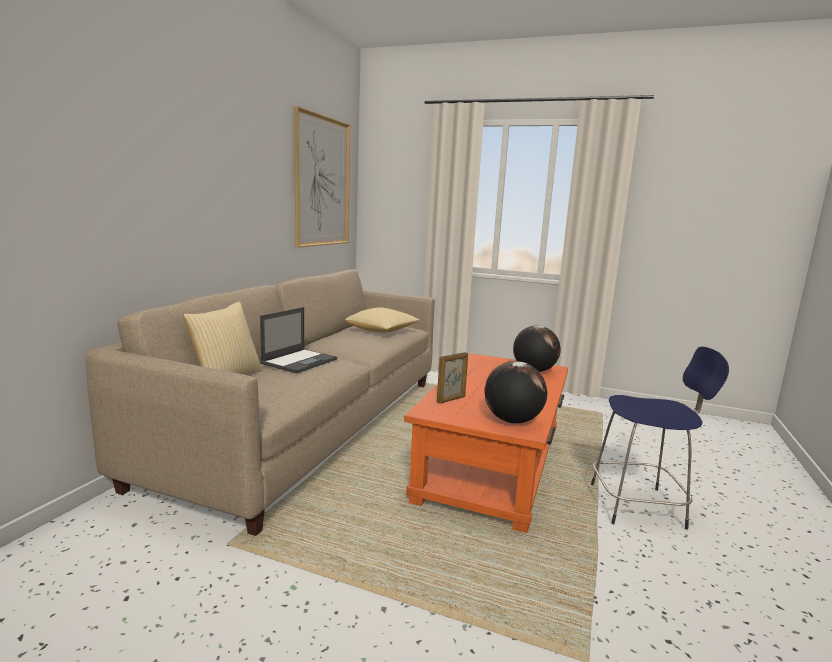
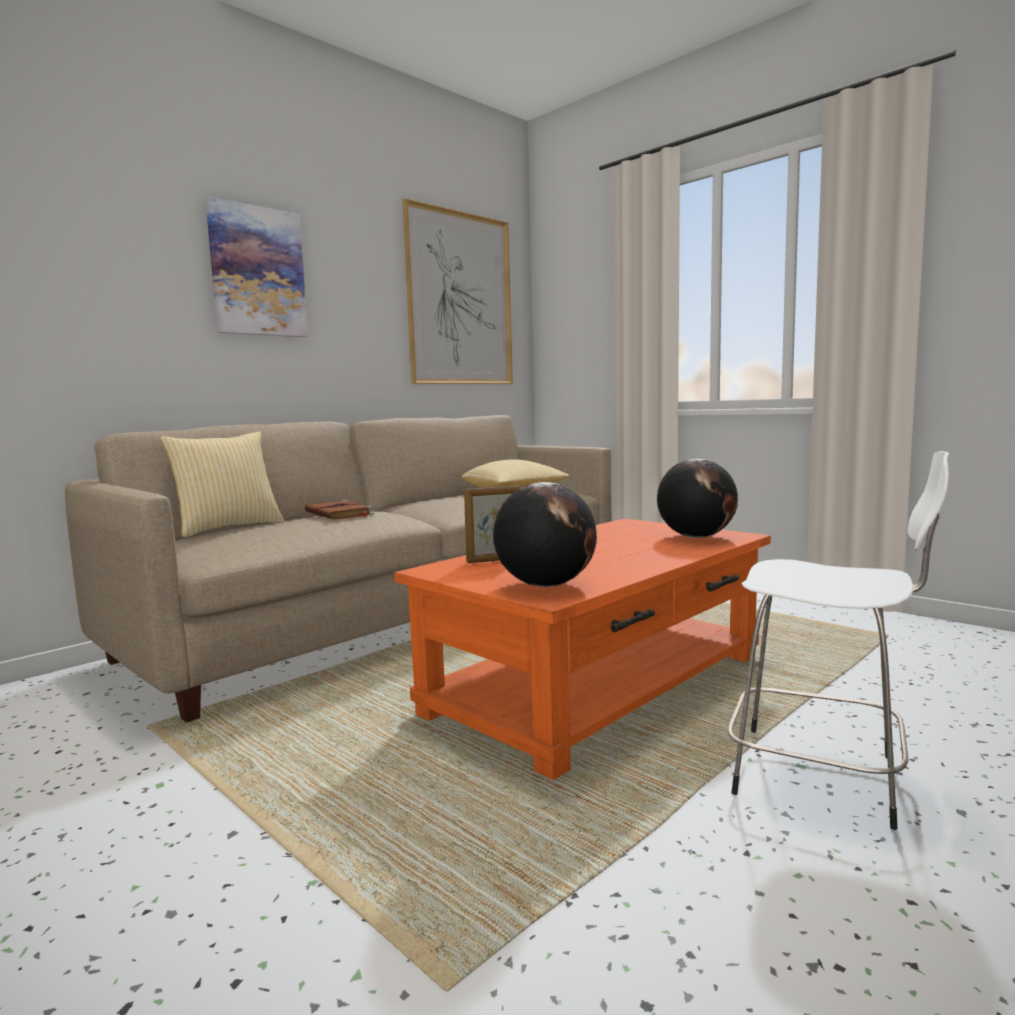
camera: 25 degrees right, 5 degrees down
(209, 164) = (257, 272): none -> picture
(300, 361) = (339, 513): laptop -> brown book
(640, 506) = (822, 776): blue stool -> white stool

